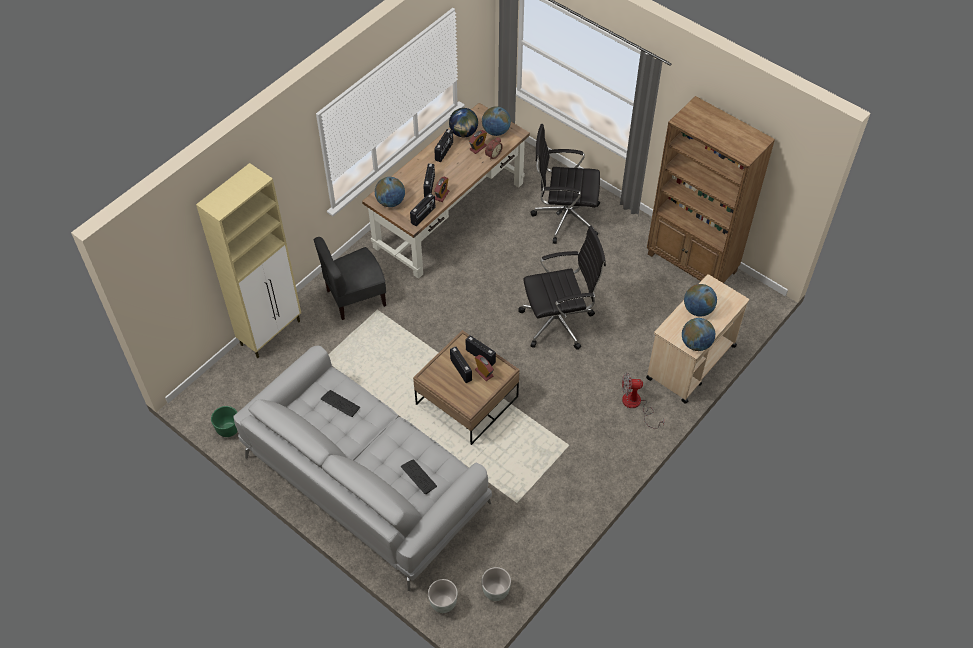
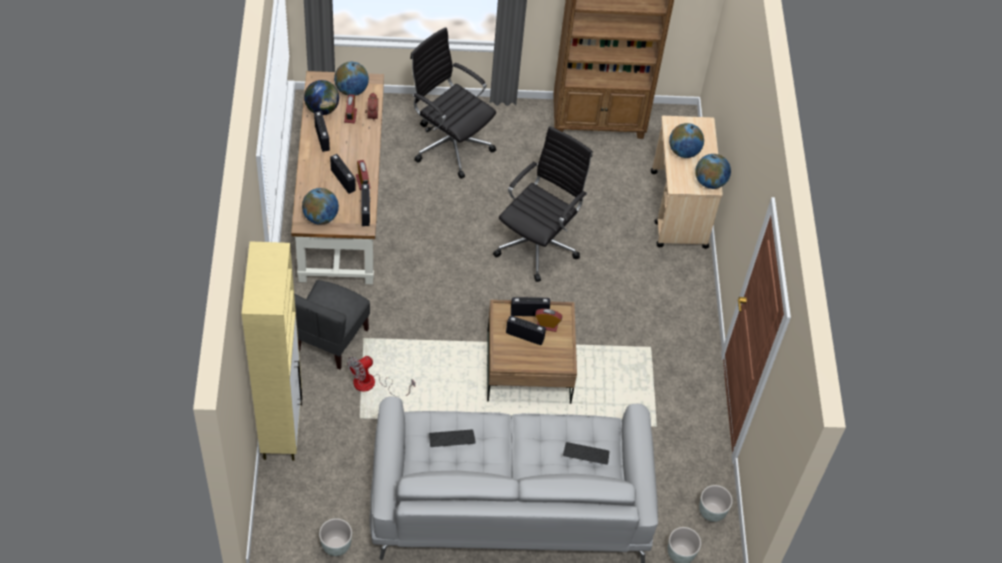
camera: 45 degrees left, 0 degrees up
(228, 429) = (336, 546): green planter -> grey planter
(564, 217) = (450, 144): black office chair -> black office chair turned 75 degrees clockwise
(636, 405) = (671, 276): fan -> fan (372, 384)

